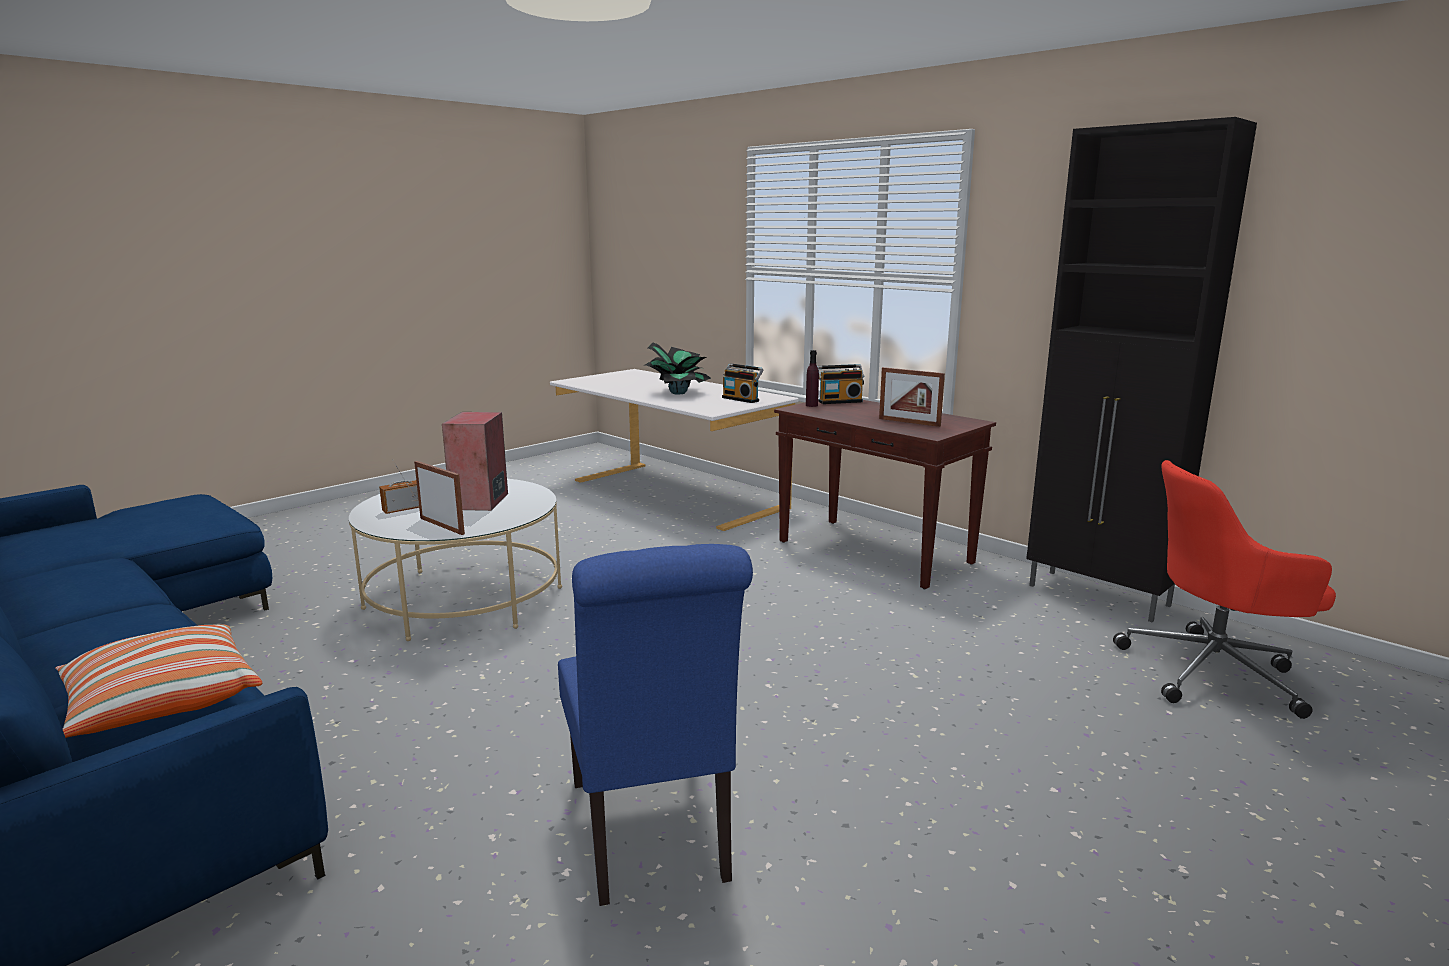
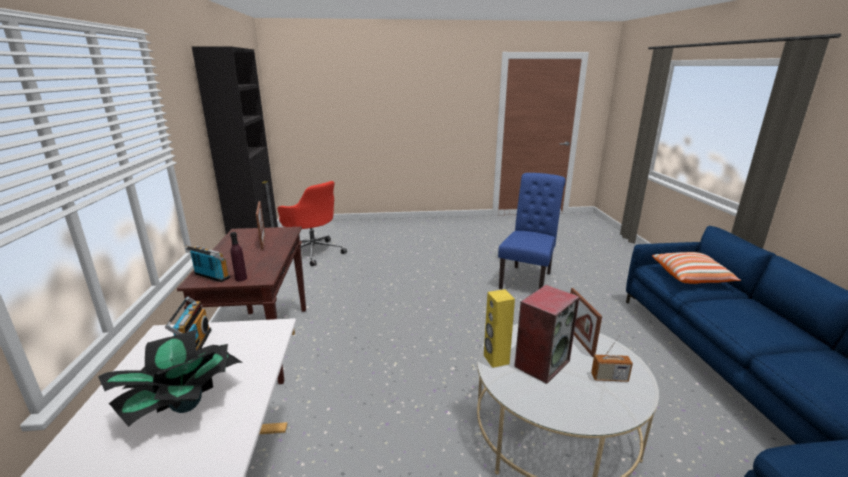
camera: 140 degrees left, 5 degrees up
(530, 493) = (495, 359): none -> yellow speaker

